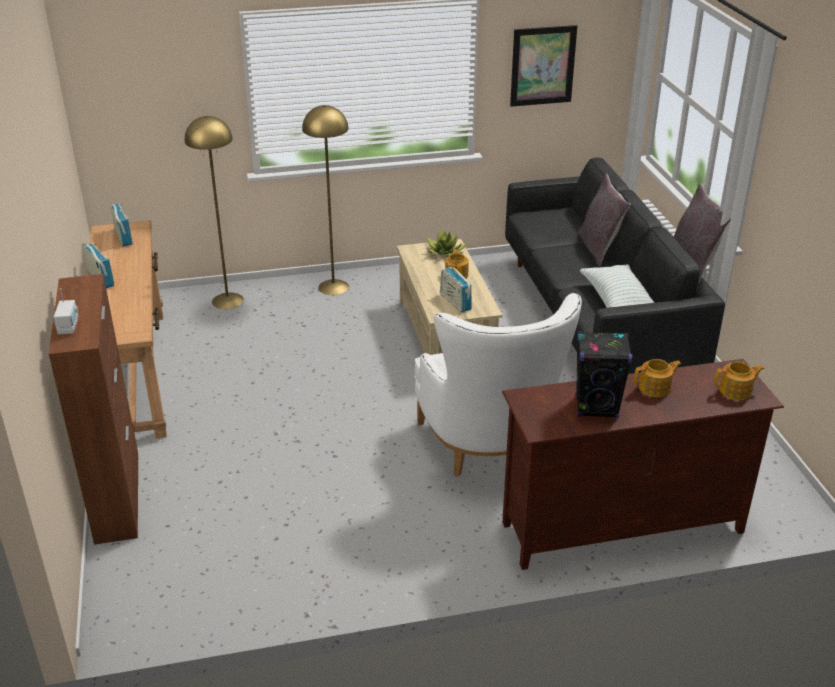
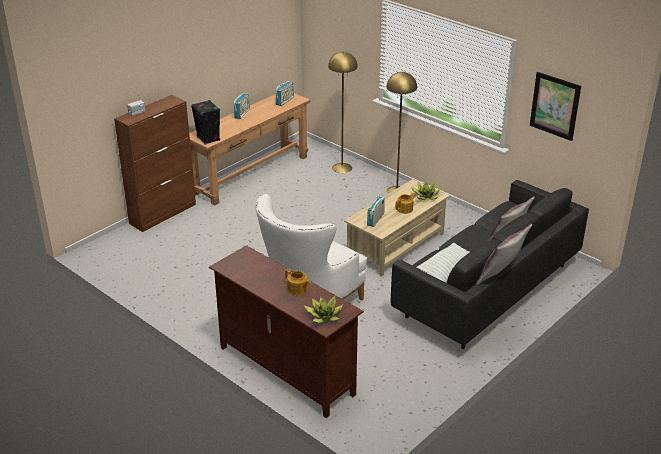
camera: 55 degrees right, 0 degrees up
(597, 407) = (259, 276): black speaker -> black speaker (208, 139)
(736, 391) = (323, 316): teapot -> potted plant

